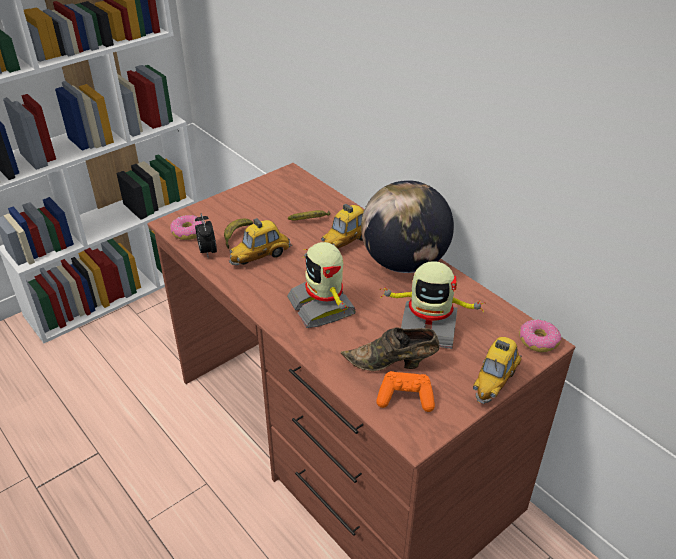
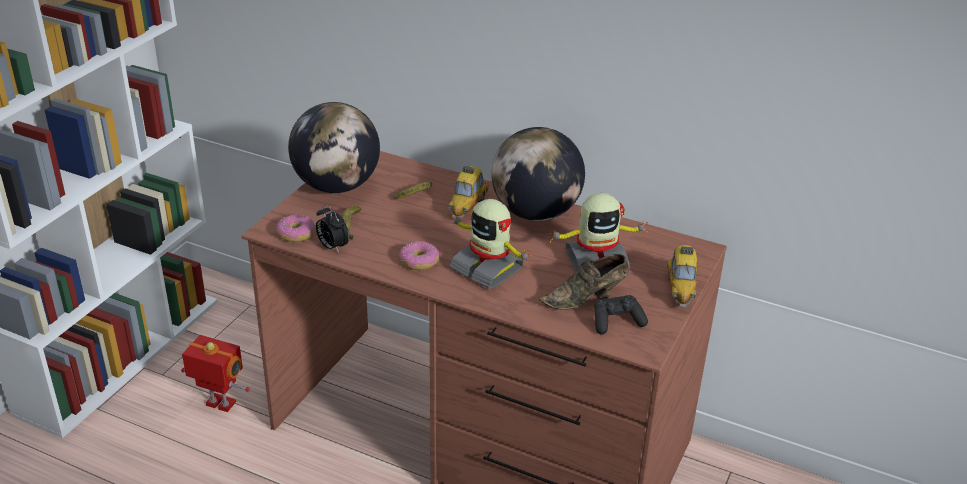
camera: 25 degrees left, 5 degrees down
(160, 350) = (219, 405): none -> toy robot
(251, 197) = (336, 186): none -> globe
(260, 257) = (391, 239): toy car -> none
(405, 398) = (616, 322): orange game controller -> black game controller
(538, 341) = (695, 249): donut -> donut (419, 261)

